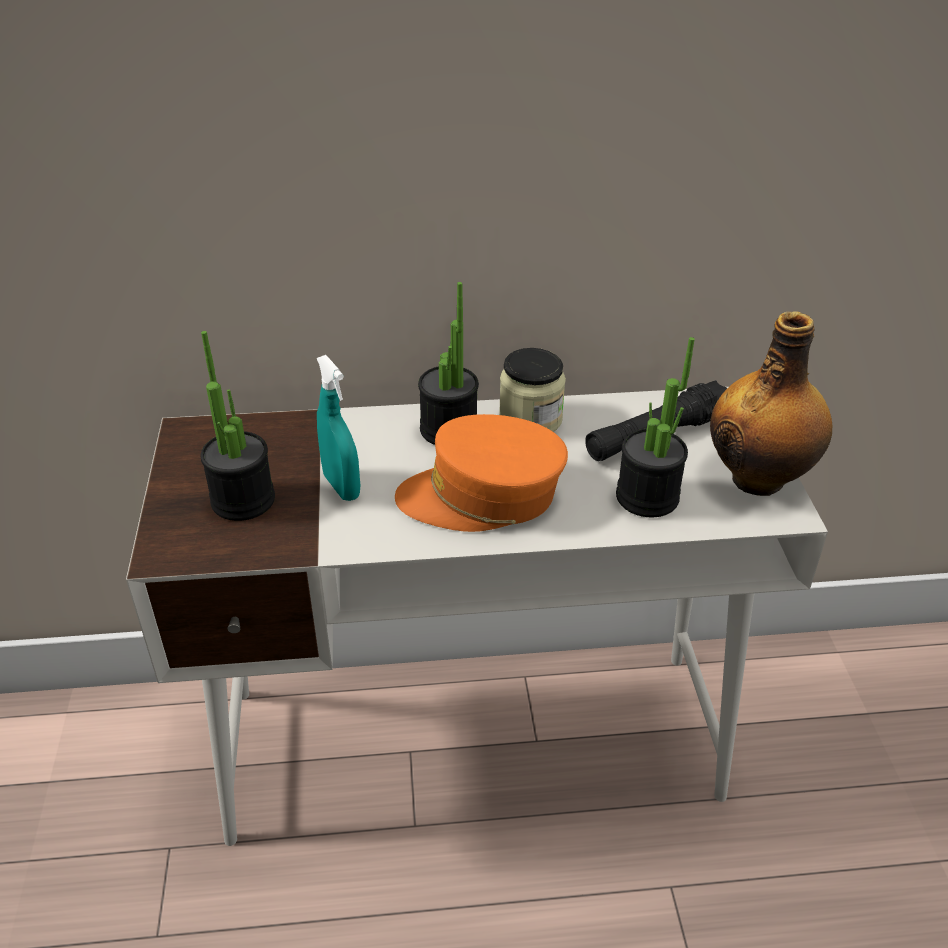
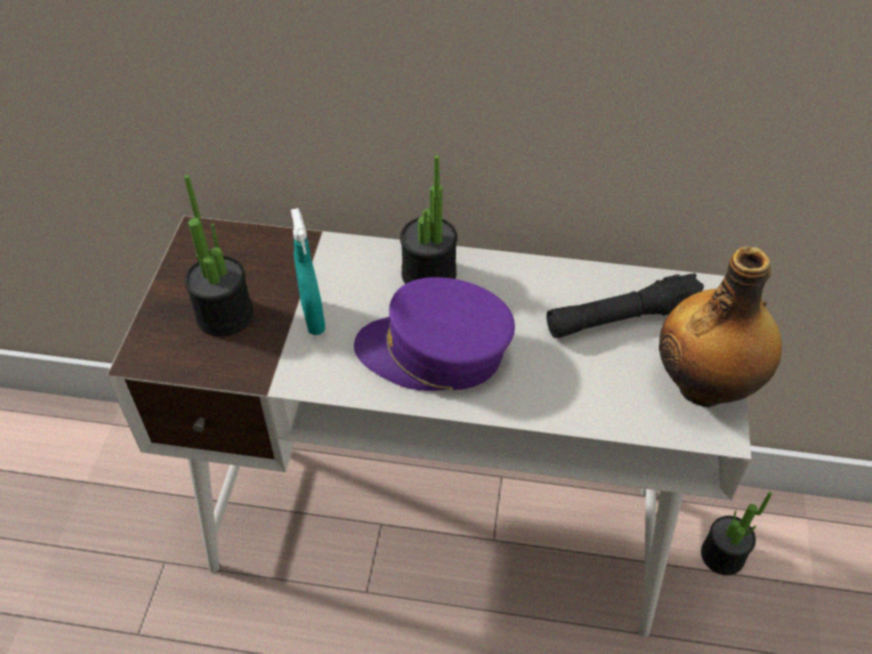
camera: 15 degrees right, 10 degrees up
(482, 496) = (435, 353): orange cap -> purple cap
(530, 419) = (508, 277): jar -> none
(647, 497) = (588, 385): potted plant -> potted plant (722, 555)

